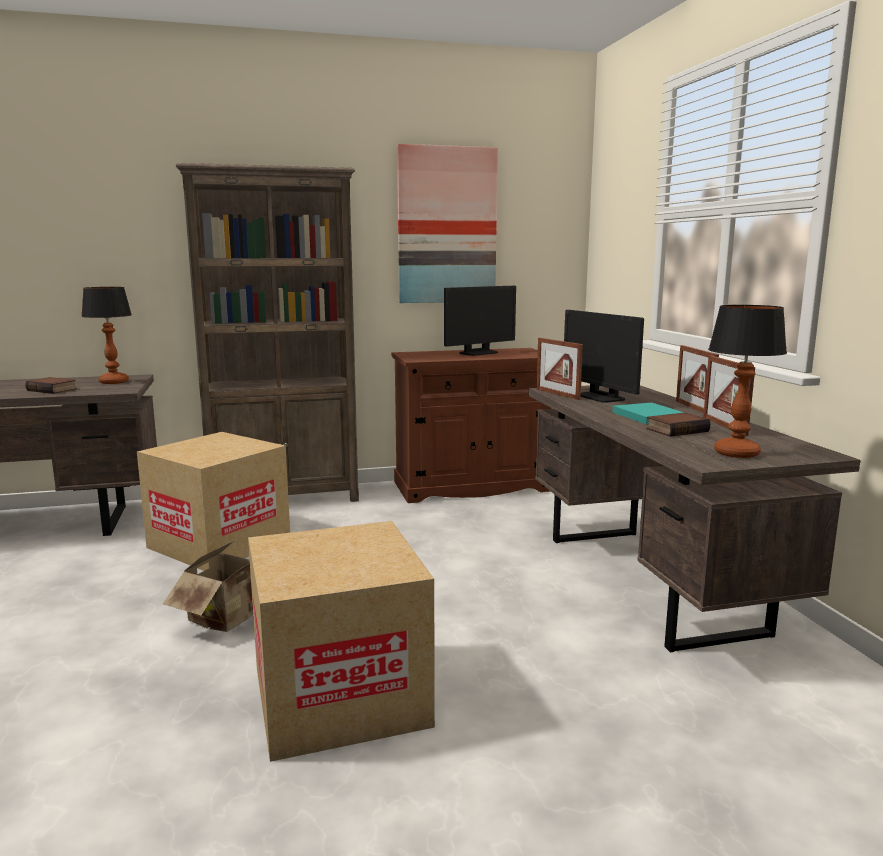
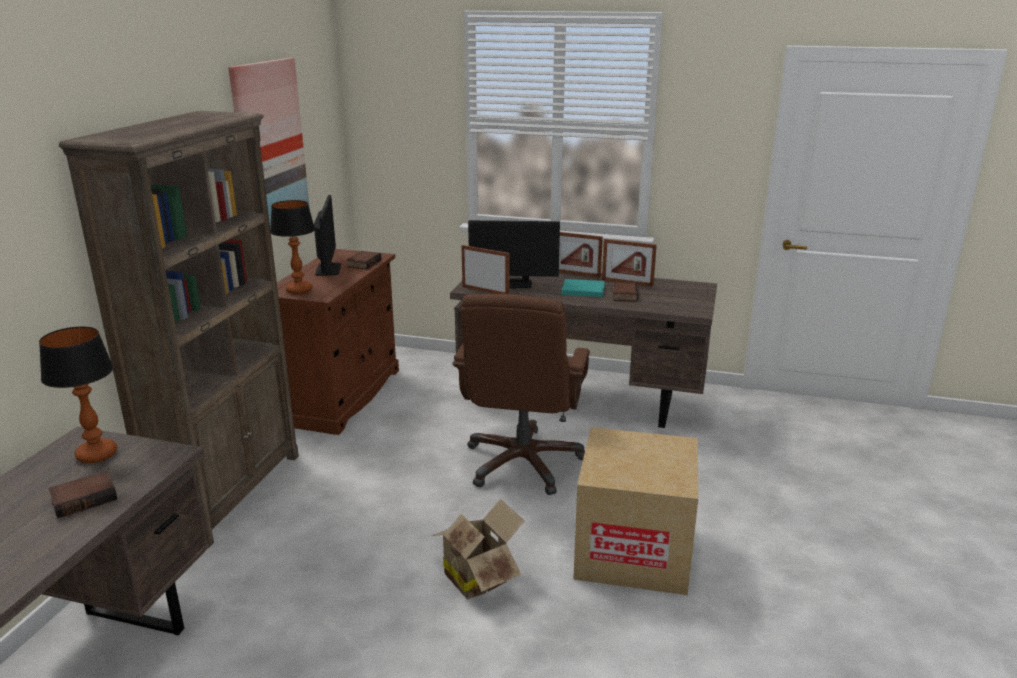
camera: 60 degrees left, 10 degrees up
(219, 543) = (306, 556): cardboard box -> none
(458, 586) = (523, 463): none -> brown office chair
(513, 355) = (363, 263): none -> book
(557, 394) = (485, 291): picture frame -> picture frame turned 150 degrees counterclockwise
(735, 453) = (684, 300): table lamp -> table lamp (298, 290)

